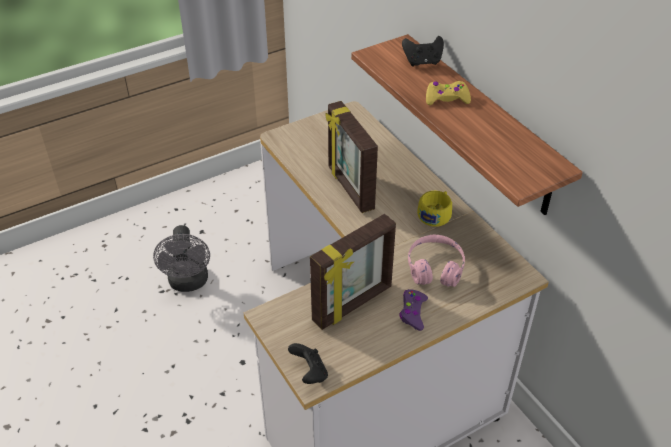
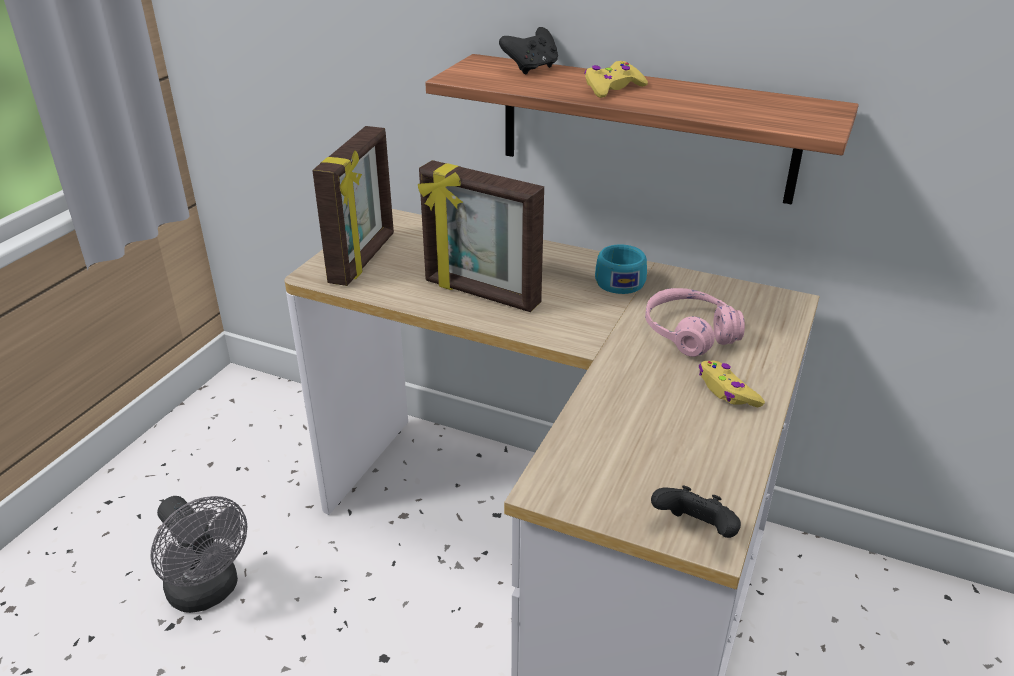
camera: 35 degrees left, 10 degrees down
(353, 305) = (645, 417): picture frame -> picture frame (364, 259)
(413, 313) = (727, 391): purple game controller -> yellow game controller
(435, 214) = (618, 280): yellow cup -> turquoise cup

